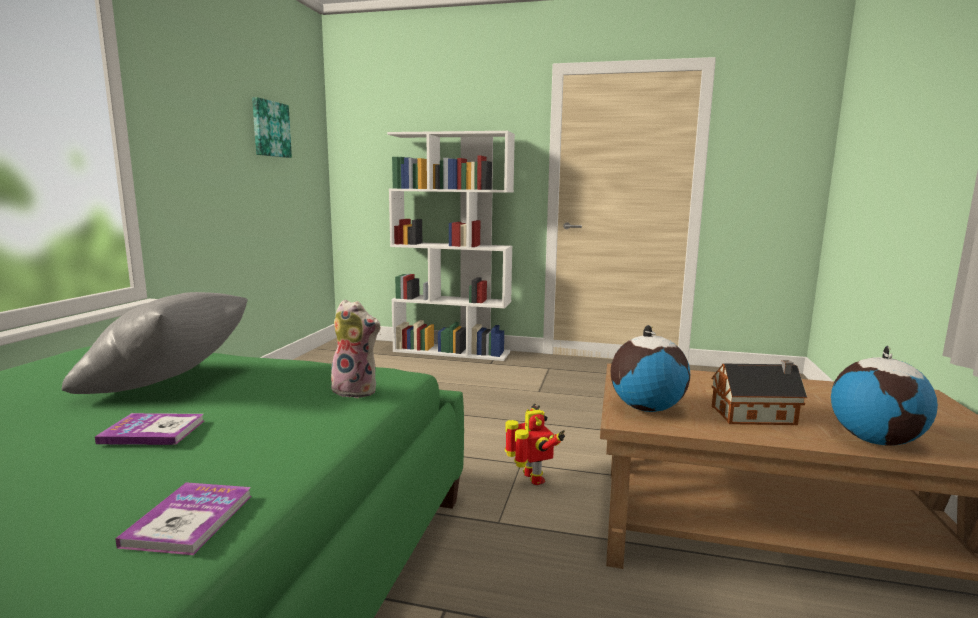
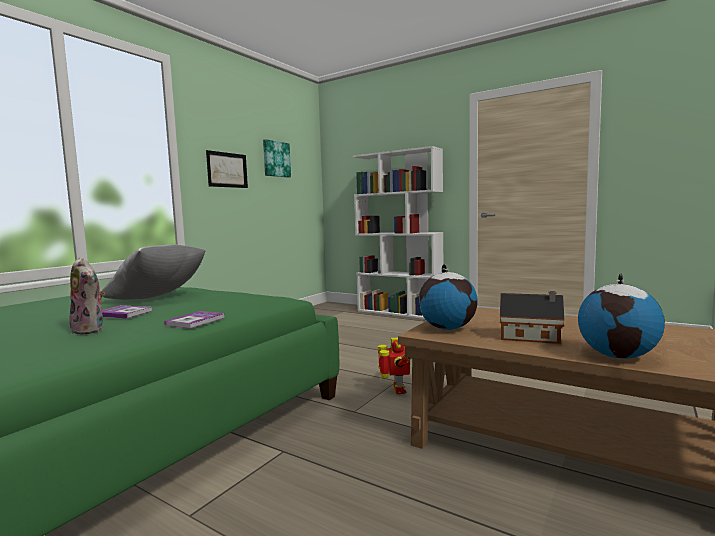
camera: 20 degrees right, 5 degrees down
(189, 520) = (98, 343): book -> book (195, 321)
(203, 145) = (227, 170): none -> picture
(357, 390) = (249, 304): plush toy -> plush toy (91, 330)

